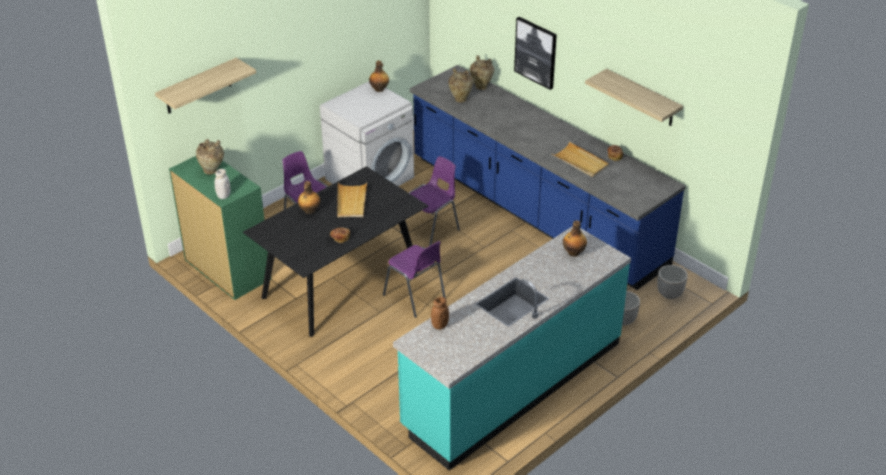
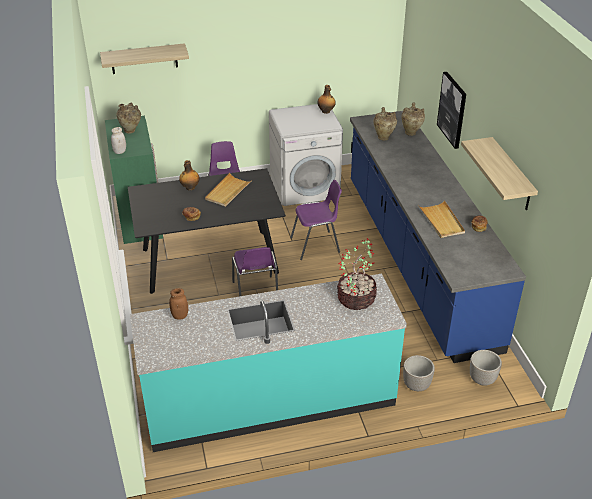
camera: 30 degrees right, 0 degrees up
(574, 253) = (356, 298): bottle -> potted plant

